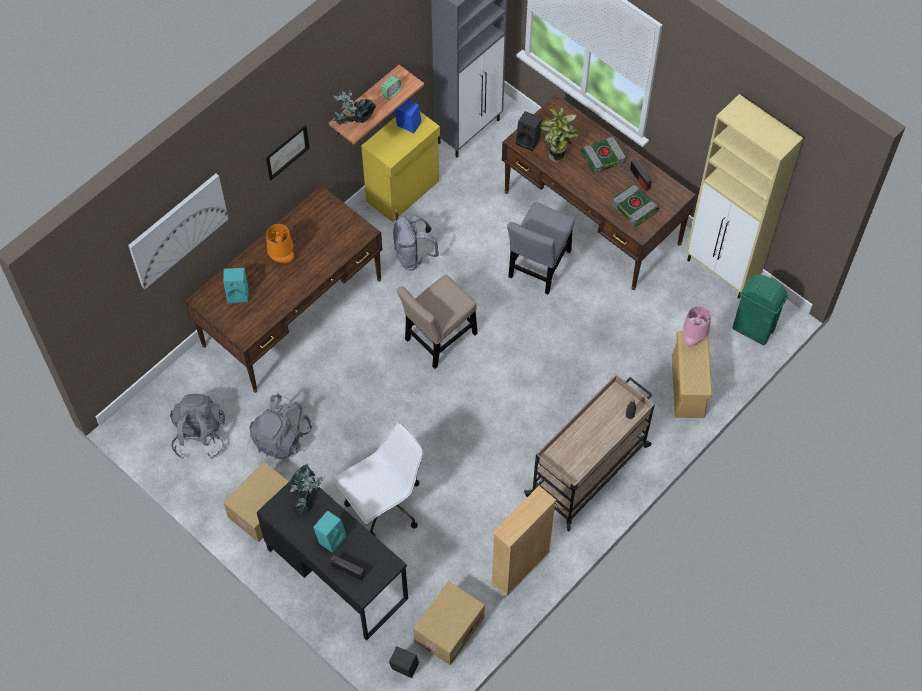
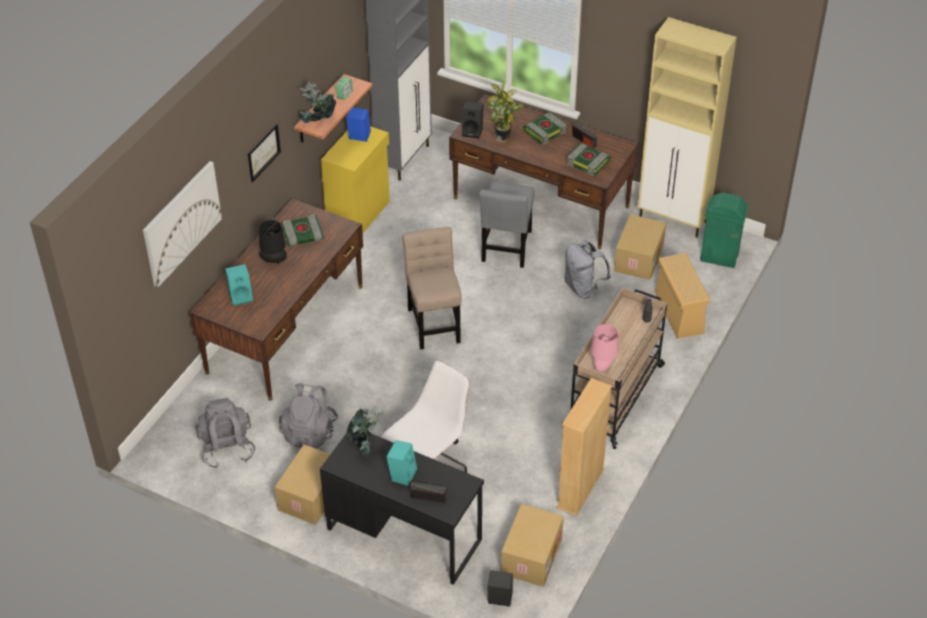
camera: 15 degrees left, 15 degrees down
(282, 259) = (274, 261): orange table lamp -> black table lamp
(318, 234) = (302, 236): none -> book
(413, 257) = (387, 263): grey backpack -> grey backpack (583, 288)
(438, 339) = (434, 322): beige chair -> beige chair turned 135 degrees clockwise
(668, 310) = (638, 258): none -> cardboard box
(693, 340) = (676, 261): pink table lamp -> pink table lamp (602, 366)

